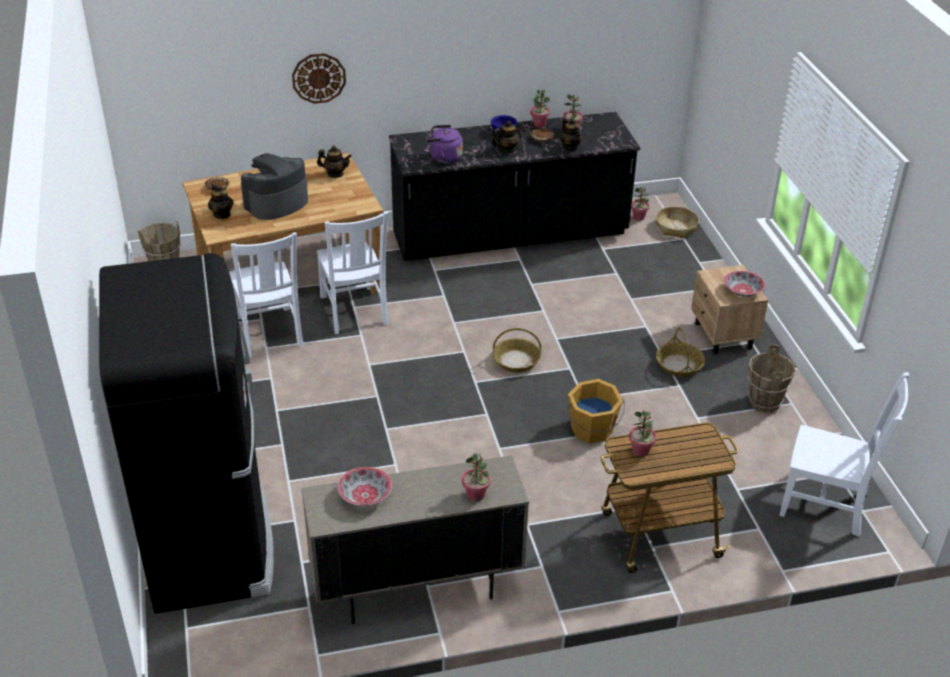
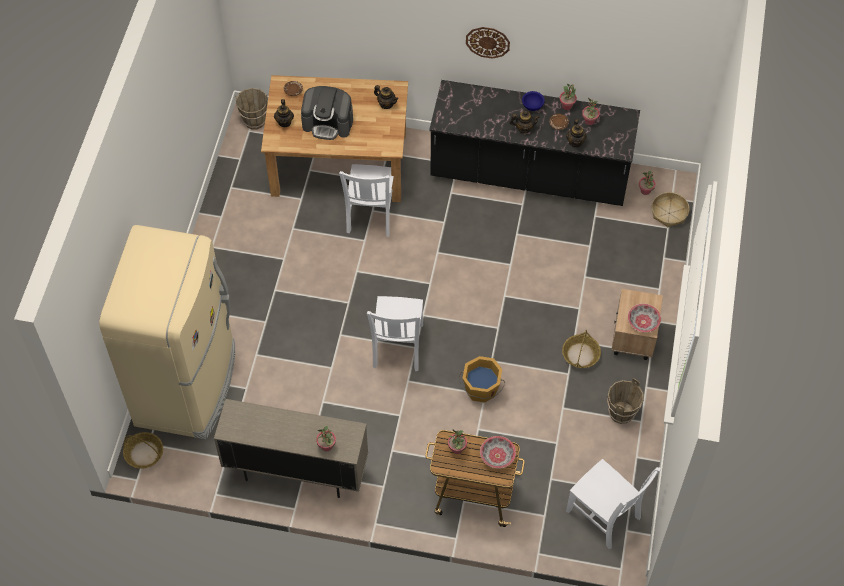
camera: 25 degrees right, 20 degrees up
(210, 541) = (188, 384): black fridge -> beige fridge
(269, 333) = (300, 215): white chair -> white chair (397, 347)
(276, 203) = (328, 123): coffee machine -> coffee machine turned 150 degrees counterclockwise
(319, 78) = (388, 30): wall clock -> wall clock (487, 42)
(365, 495) = (260, 419): bowl -> bowl (497, 455)
(443, 157) = (469, 121): purple kettle -> none
(516, 361) = (462, 306): basket -> basket (144, 453)

